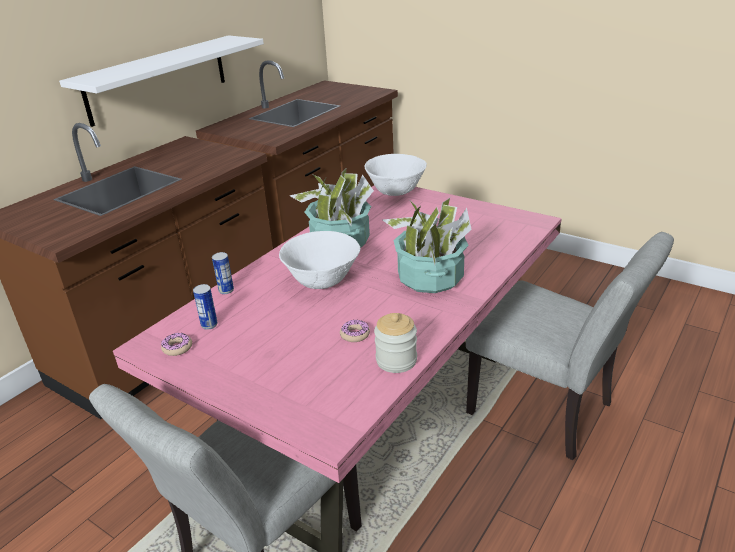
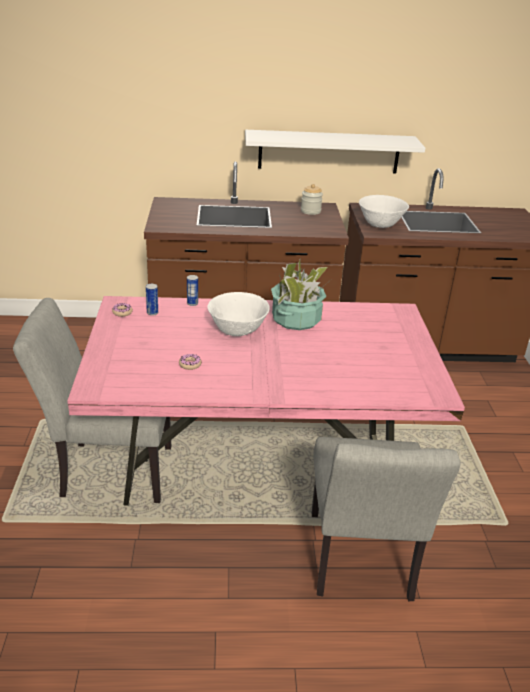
camera: 50 degrees right, 0 degrees up
(396, 192) = (401, 316): white bowl -> white bowl (380, 225)
(396, 360) = (177, 389): jar -> jar (310, 211)
(430, 278) = (288, 371): potted plant -> none

